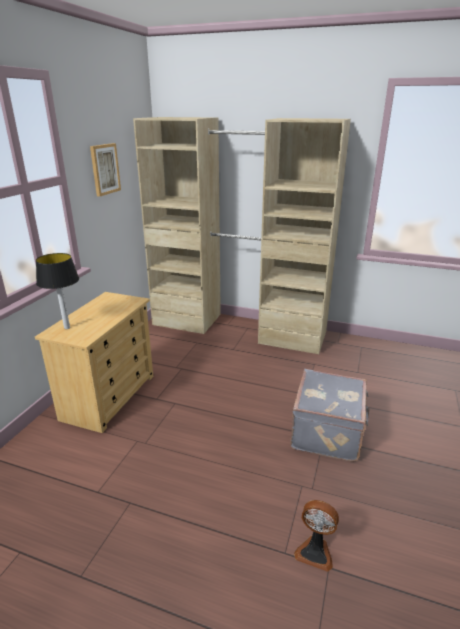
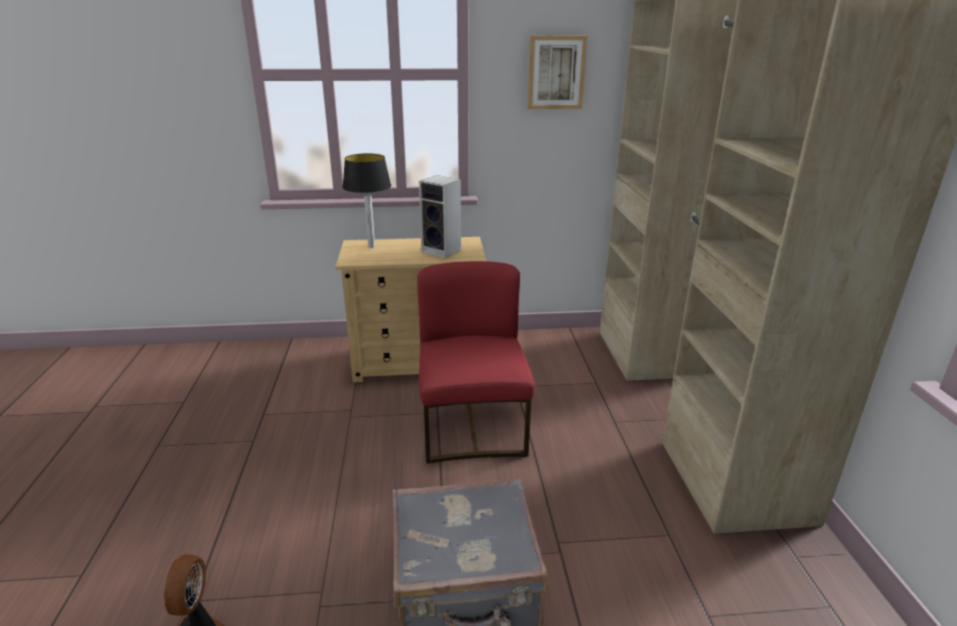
camera: 65 degrees right, 0 degrees up
(114, 306) = (443, 251): none -> speaker
(202, 394) = (472, 428): none -> red chair

